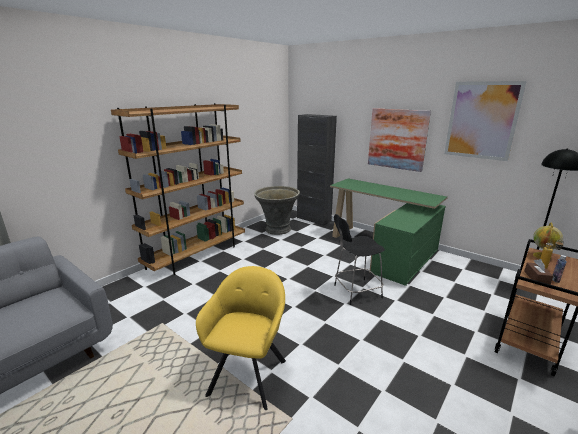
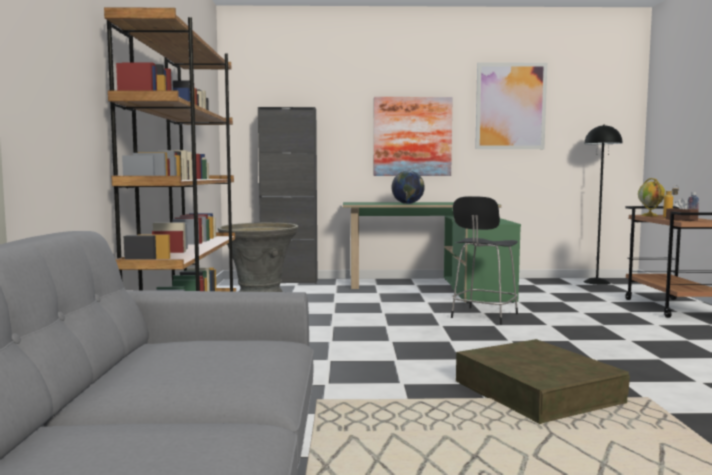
camera: 40 degrees left, 15 degrees down
(249, 374) = (537, 392): yellow armchair -> brown storage box
(372, 191) = (407, 204): none -> globe

